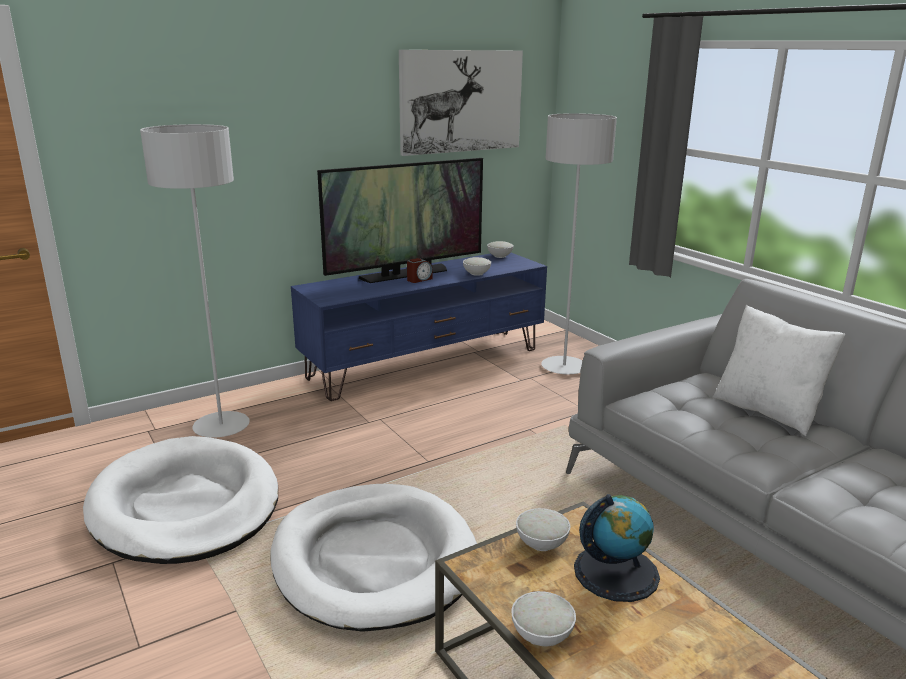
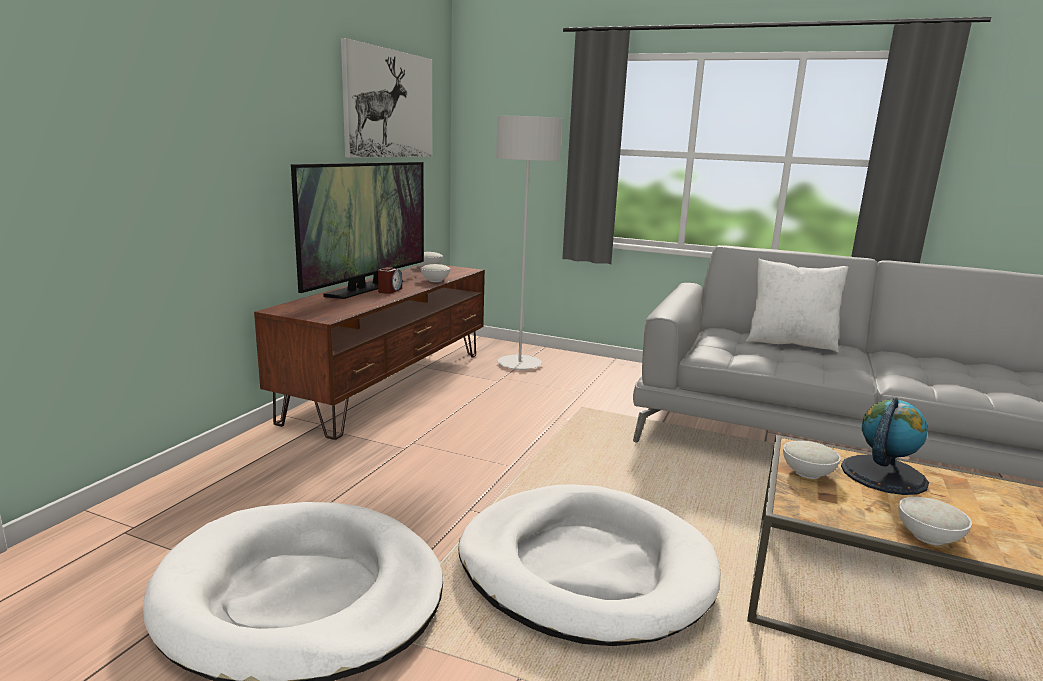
camera: 35 degrees left, 5 degrees down
(221, 427) = (232, 498): grey floor lamp -> none
(426, 363) = (391, 384): blue tv stand -> brown tv stand

